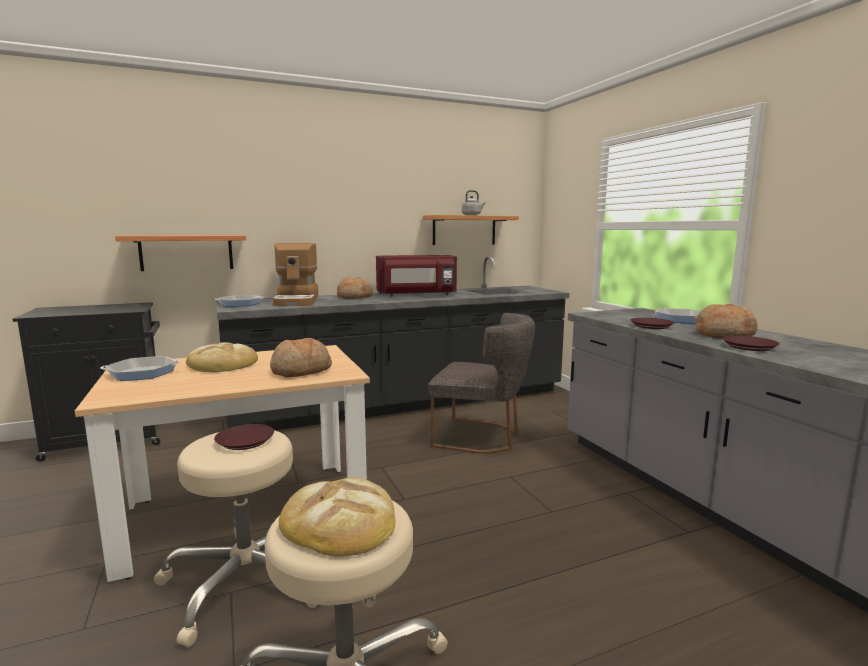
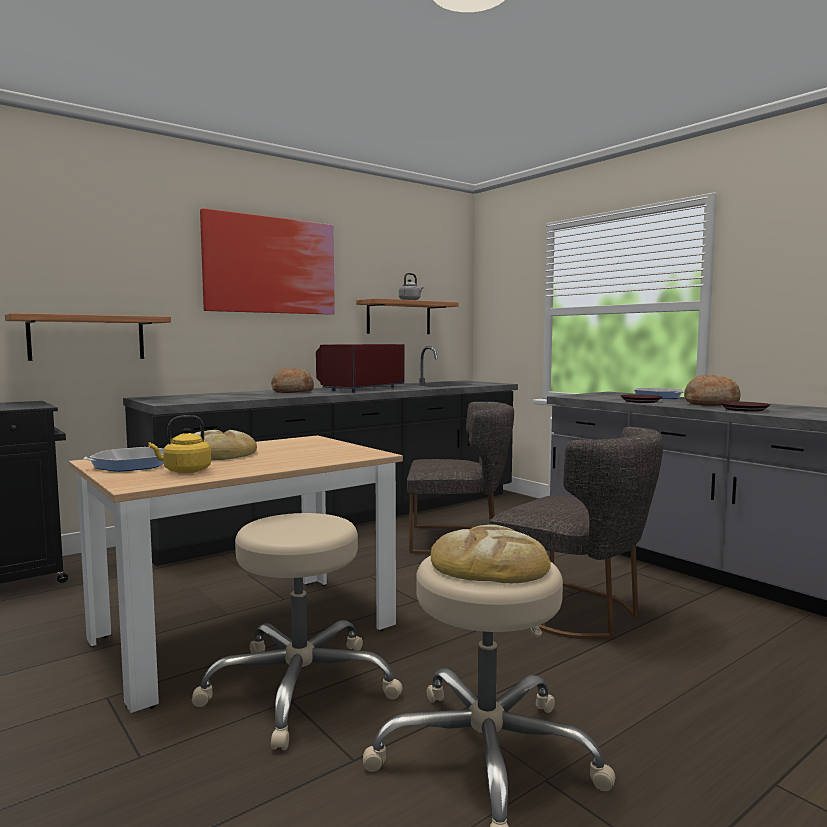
camera: 15 degrees left, 5 degrees down
(167, 385) = (185, 471): none -> yellow kettle
(240, 304) = (165, 399): frying pan -> none
(244, 442) = (302, 523): brown plate -> none
(297, 301) = (231, 396): coffee machine -> none
(301, 371) = (320, 454): bread -> none
(342, 188) = (270, 265): none -> picture
(416, 295) = (360, 388): red microwave -> red microwave turned 150 degrees clockwise
(541, 535) = (577, 613): none -> grey chair

